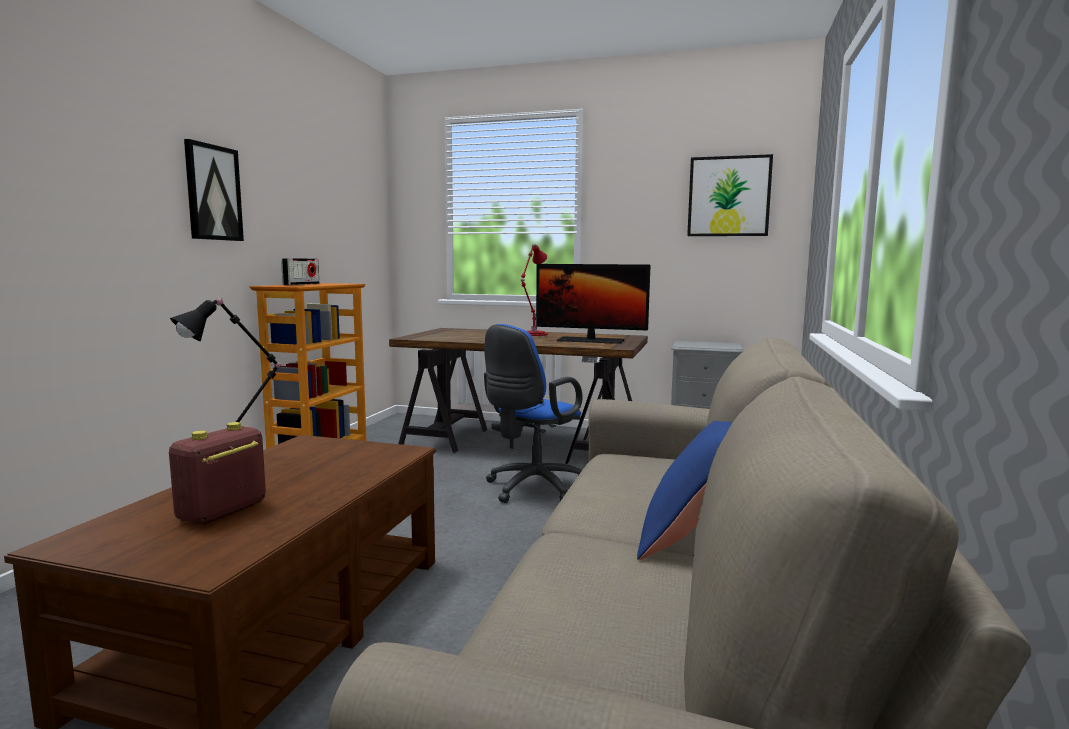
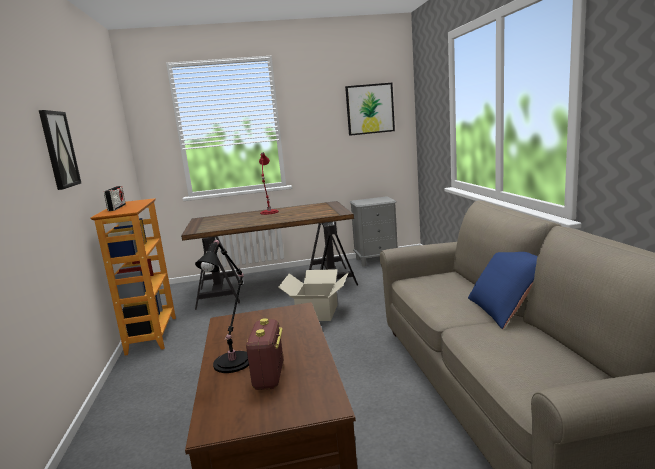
camera: 25 degrees left, 5 degrees up
(531, 489) = (317, 312): blue office chair -> cardboard box
(590, 340) = (315, 211): monitor -> none

